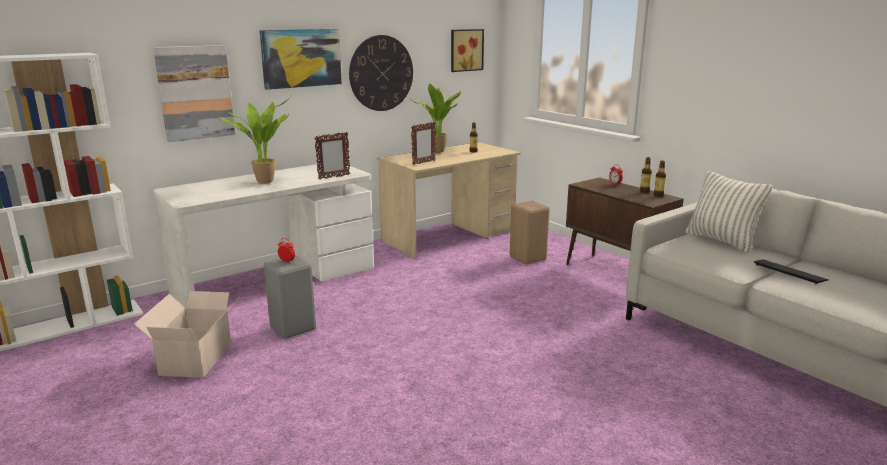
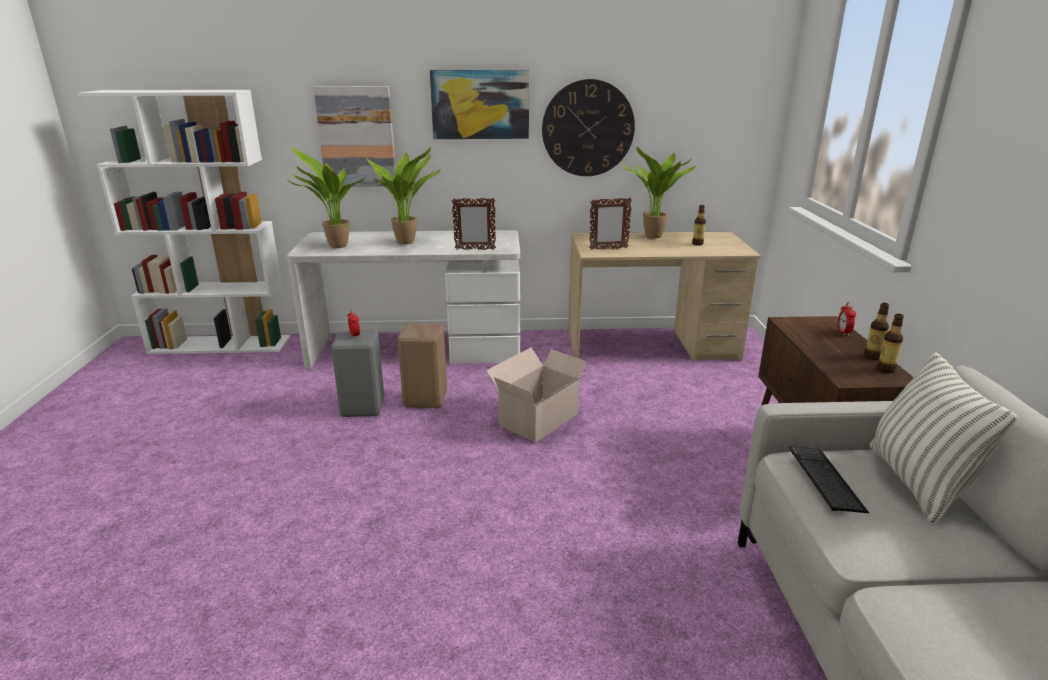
camera: 35 degrees right, 5 degrees up
(198, 357) = (259, 409): cardboard box -> cardboard box (541, 419)
(209, 194) = (336, 247): none -> potted plant
(465, 50) = (725, 103): picture -> none
(527, 258) = (711, 404): beige stool -> beige stool (424, 400)
(789, 272) = (962, 597): keyboard -> keyboard (825, 480)

